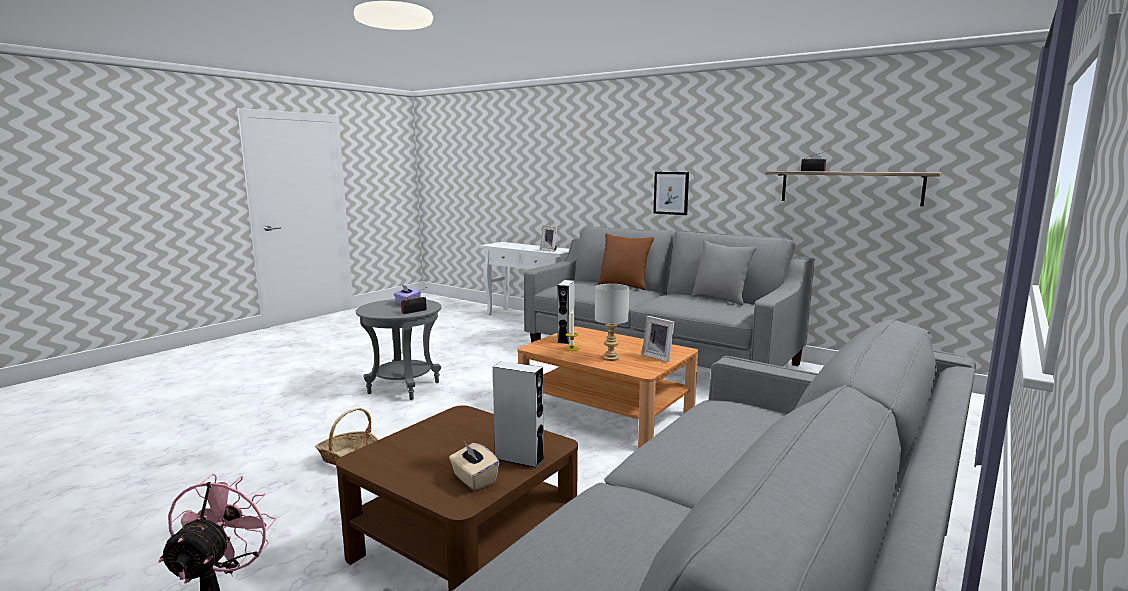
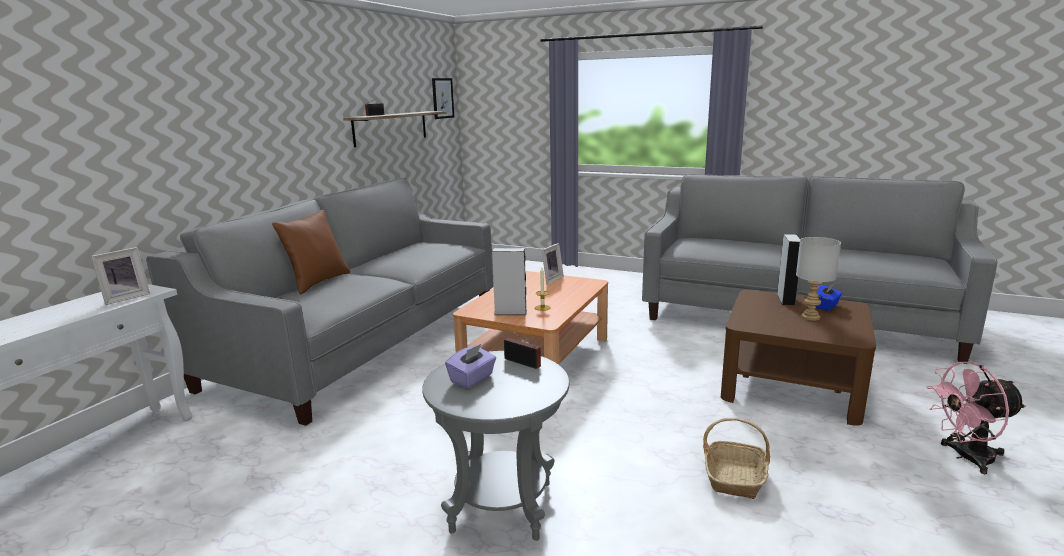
camera: 100 degrees left, 5 degrees up
(474, 479) = (826, 306): beige tissue box -> blue tissue box
(610, 358) = (564, 293): grey table lamp -> grey table lamp (810, 317)
(671, 193) = (252, 156): picture -> picture (442, 98)
(720, 299) = (404, 249): grey pillow -> none

